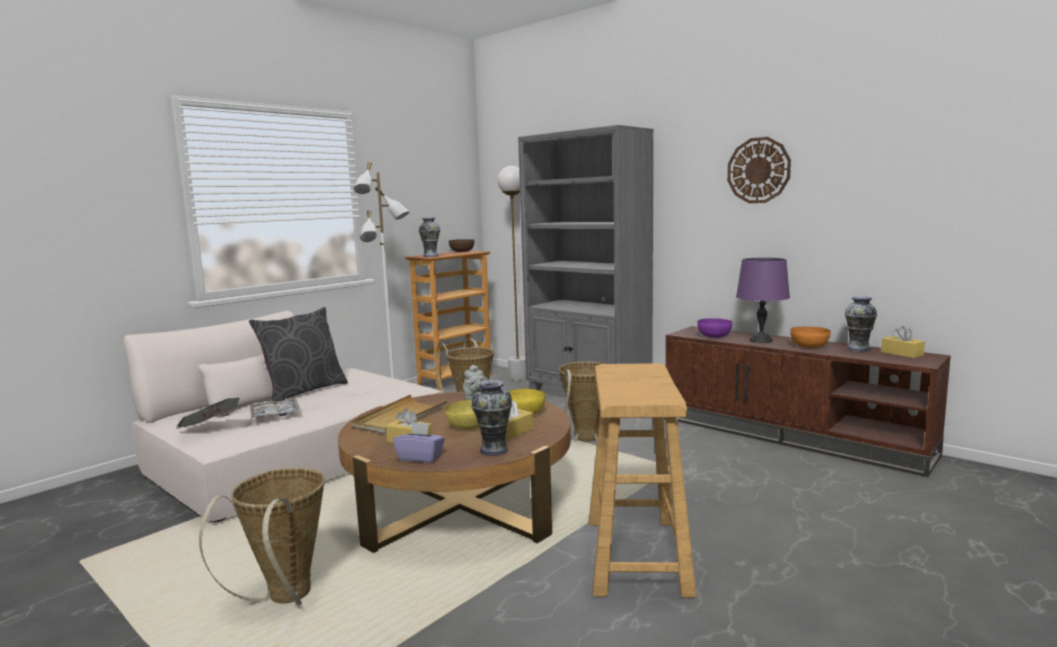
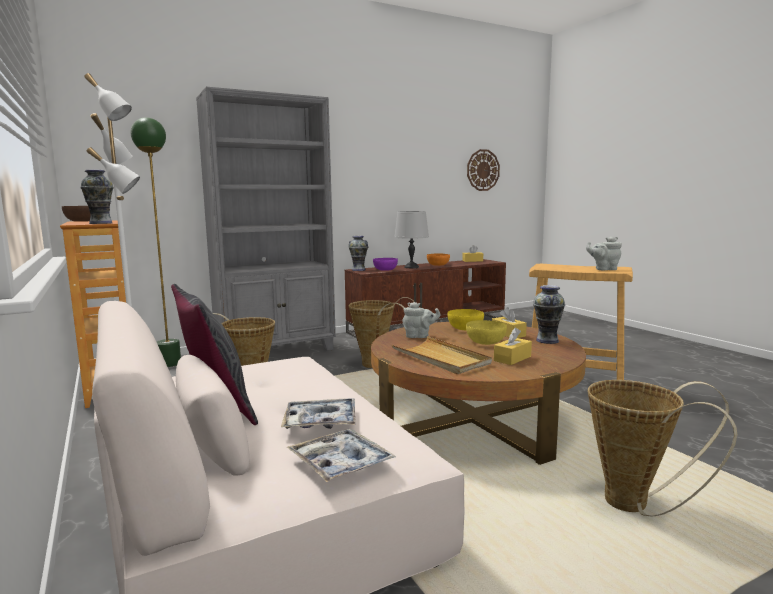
camera: 70 degrees left, 0 degrees up
(210, 429) = (340, 463): newspaper -> tray
(420, 457) = (556, 358): purple tissue box -> none
(518, 378) = (169, 363): white floor lamp -> green floor lamp
(628, 391) = (604, 269): none -> grey teapot
(758, 170) = (385, 150): wall clock -> wall clock (483, 170)
(761, 340) = (411, 267): purple table lamp -> grey table lamp
(858, 349) = (455, 262): vase -> vase (358, 270)

